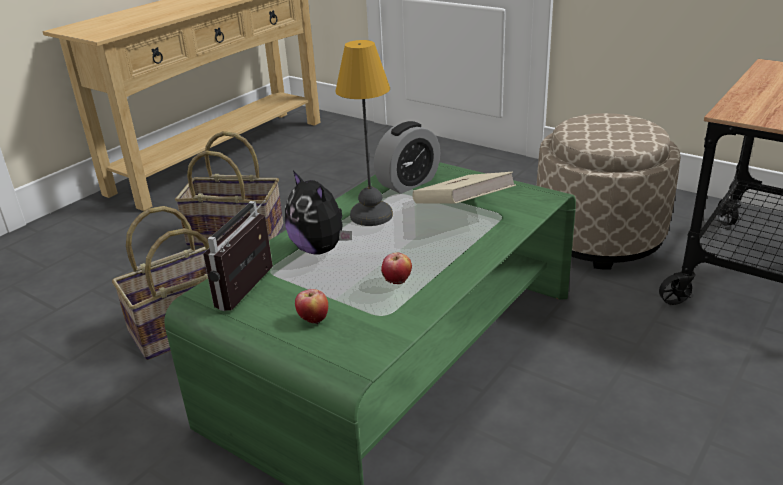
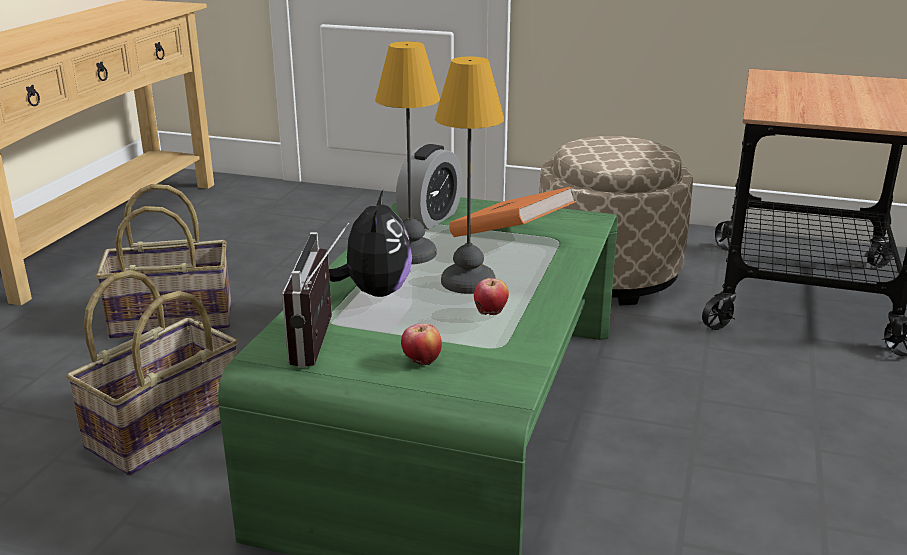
camera: 20 degrees left, 5 degrees down
(320, 249) = (375, 292): plush toy -> plush toy turned 120 degrees counterclockwise
(401, 247) = (469, 281): none -> table lamp
(461, 210) = (510, 238): beige book -> orange book

